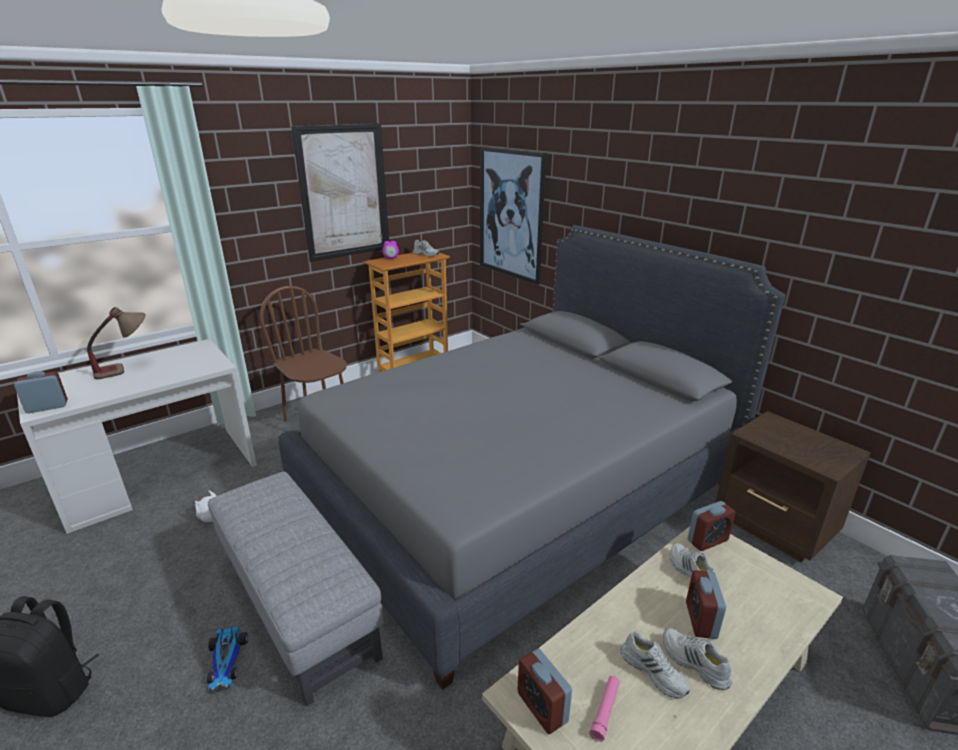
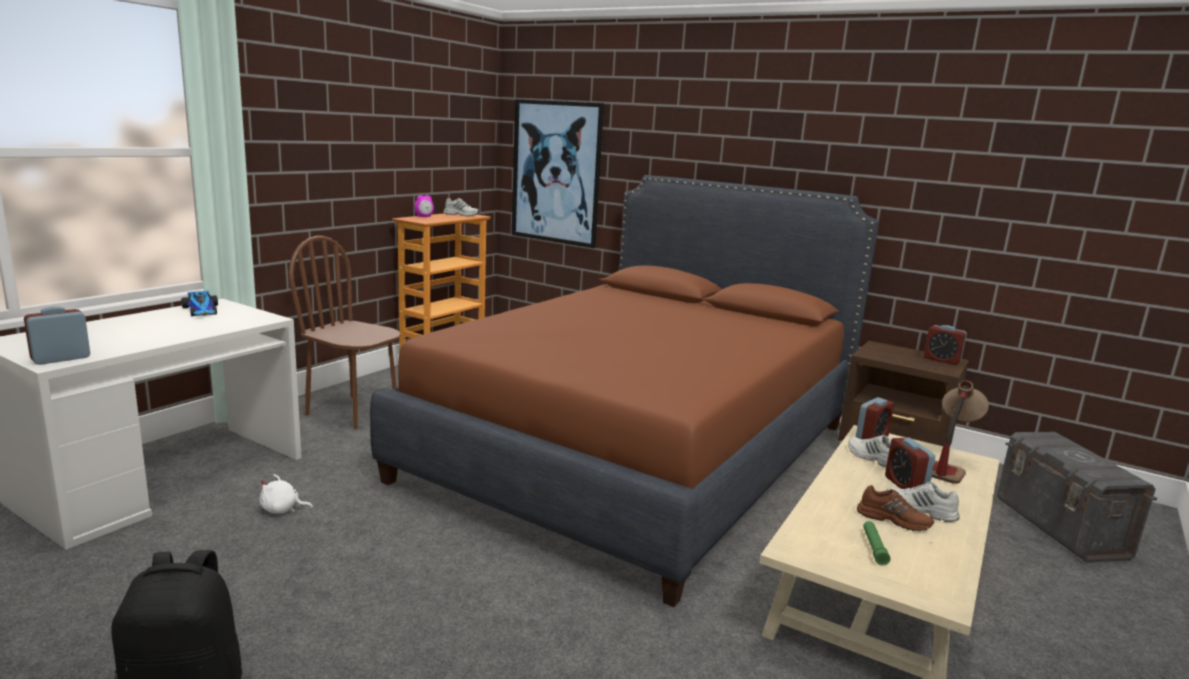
camera: 20 degrees left, 10 degrees down
(127, 368) = (136, 324): table lamp -> table lamp (947, 466)
(226, 662) = (409, 628): toy car -> toy car (202, 311)
(299, 605) = (461, 569): grey ottoman -> none
(344, 192) = (375, 133): picture -> none
(518, 492) = (639, 451): grey bed -> brown bed
(542, 707) = (821, 554): alarm clock -> alarm clock (941, 360)
(605, 711) = (874, 547): pink flashlight -> green flashlight
(654, 671) = (893, 520): white shoe -> brown shoe

